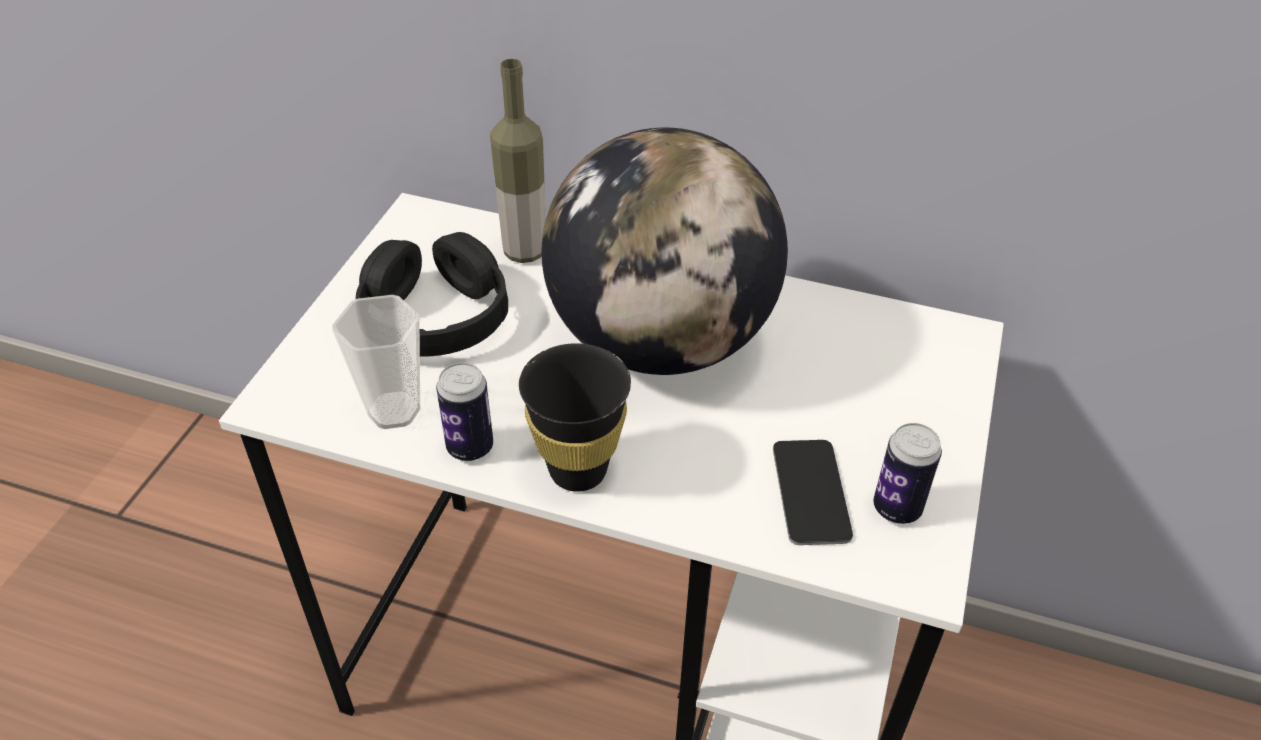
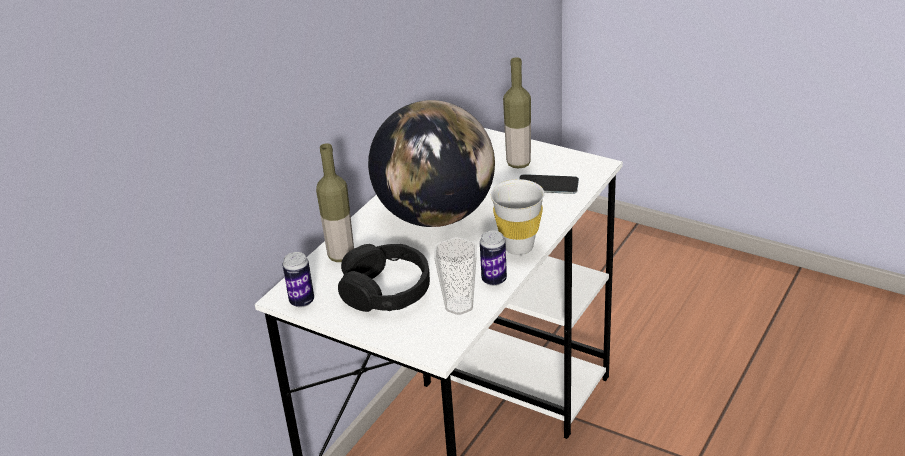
camera: 75 degrees left, 10 degrees down
(578, 470) = (518, 247): black cup -> white cup
(877, 434) = (518, 163): none -> bottle
(897, 508) = (562, 165): can -> can (302, 301)

